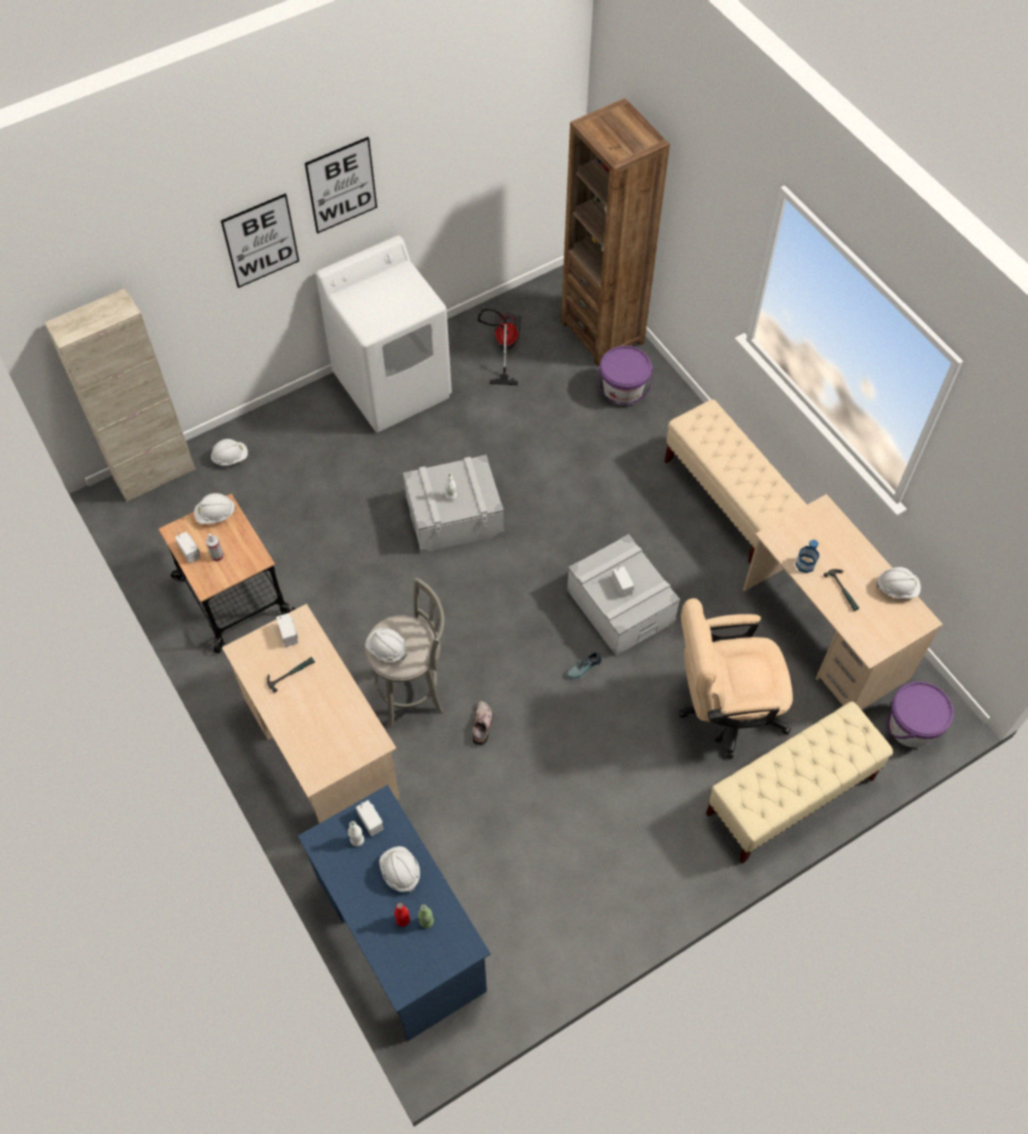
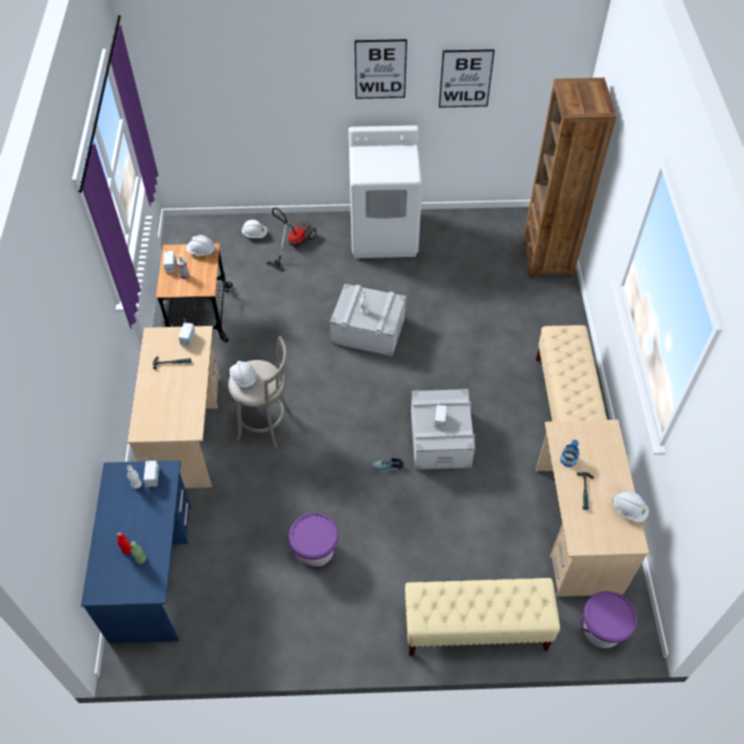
camera: 30 degrees right, 5 degrees down
(154, 474) = (204, 225): beige cabinet -> none
(260, 241) = (312, 87): picture -> picture (465, 78)
(400, 872) = (147, 519): white hard hat -> none
(483, 724) = (296, 468): shoe -> none
(503, 347) = (472, 240): vacuum cleaner -> vacuum cleaner (293, 244)
(623, 390) = (537, 301): purple bucket -> purple bucket (315, 550)
(723, 710) = (466, 543): beige office chair -> none

